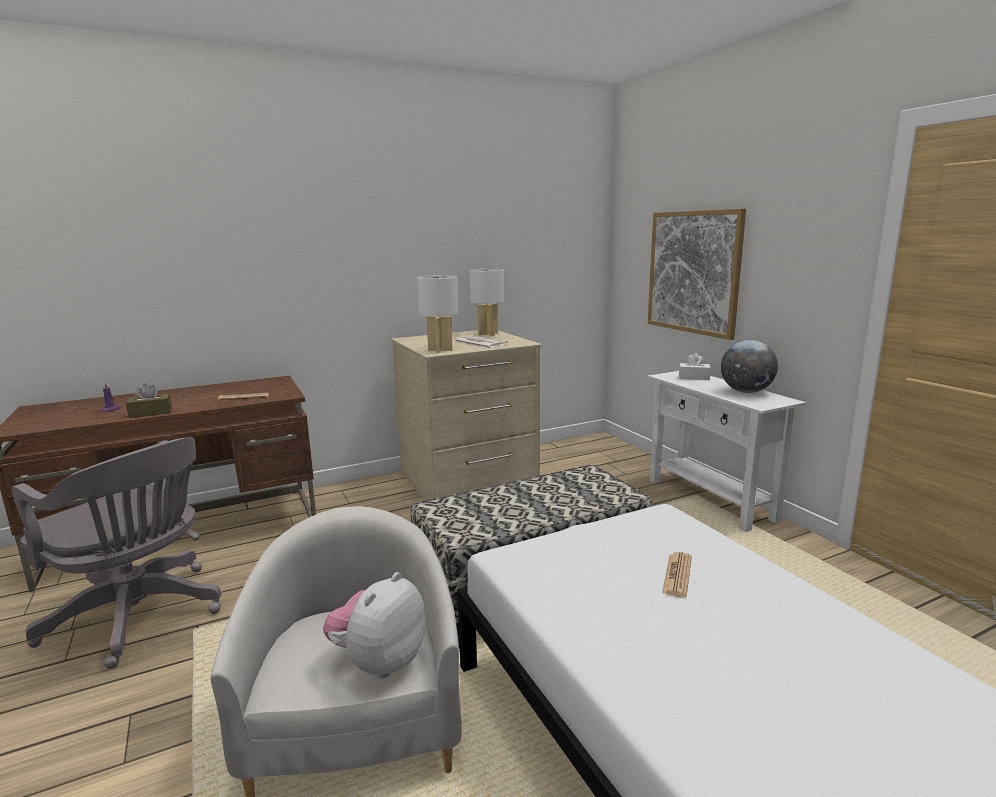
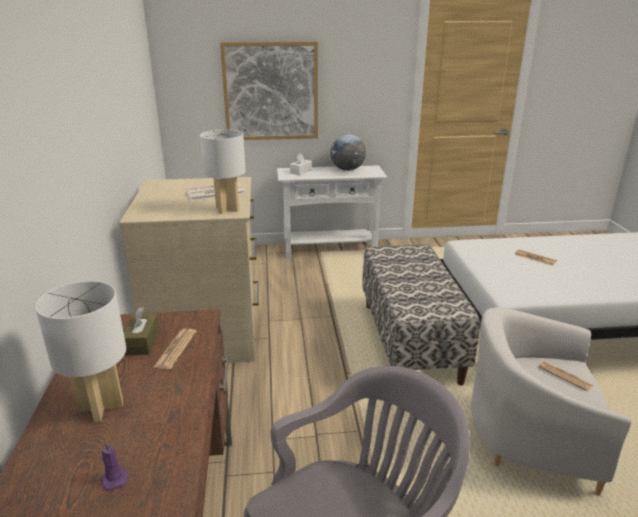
camera: 70 degrees left, 10 degrees up
(150, 413) = (183, 427): brown tissue box -> brown tissue box (142, 341)
(379, 662) = (565, 376): plush toy -> newspaper
(488, 334) = (173, 184): white table lamp -> white table lamp (102, 407)

